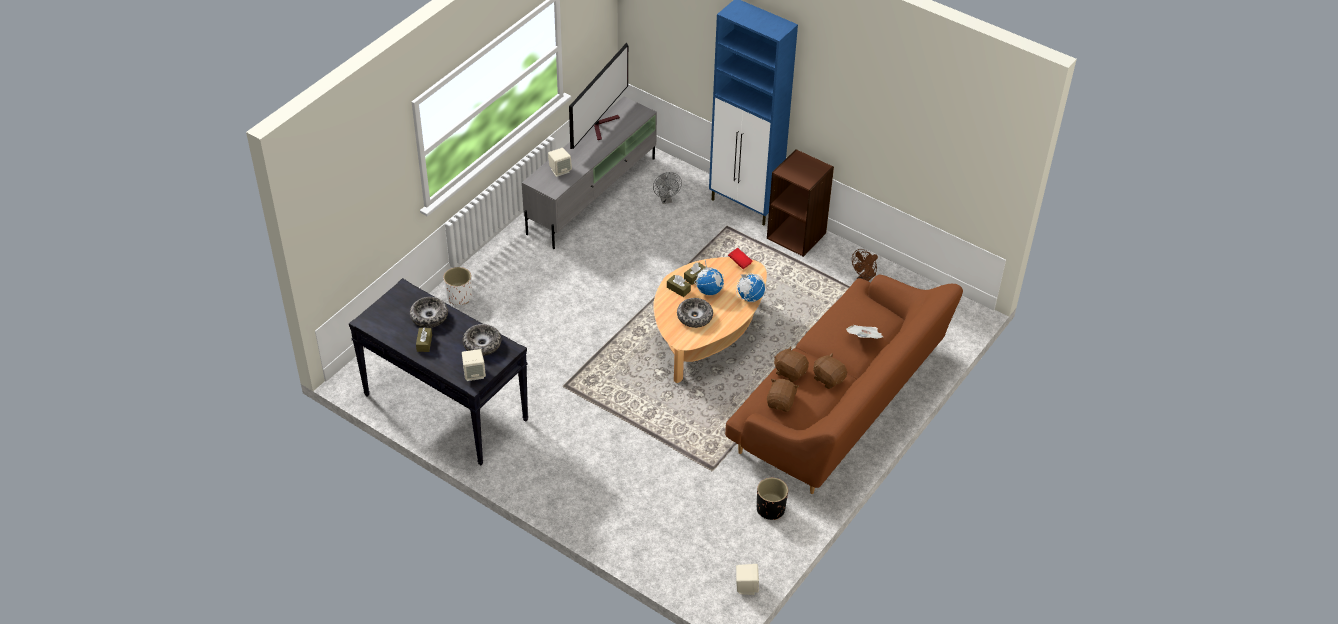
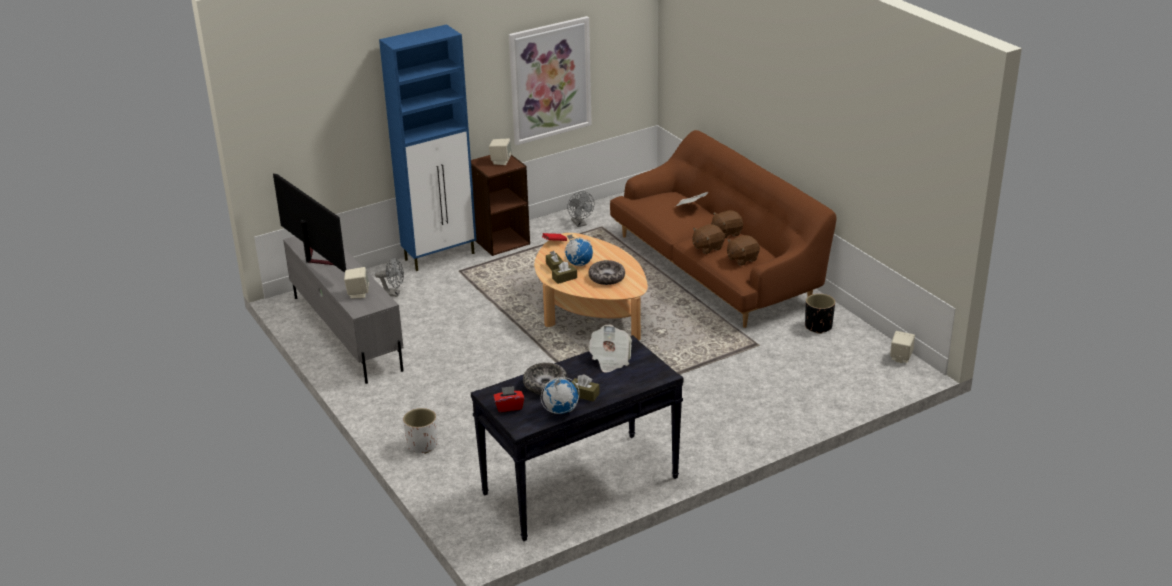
camera: 65 degrees left, 15 degrees down
(390, 305) = (509, 407): none -> red tissue box
(474, 374) = (650, 371): beige speaker -> beige speaker (501, 161)
(482, 344) = (610, 359): bowl -> newspaper
(750, 297) = (602, 247): globe -> globe (560, 411)
(781, 403) = (742, 259): brown plush toy -> brown plush toy turned 75 degrees counterclockwise
(864, 279) = (580, 224): brown fan -> grey fan
(893, 138) = (550, 80): none -> picture

